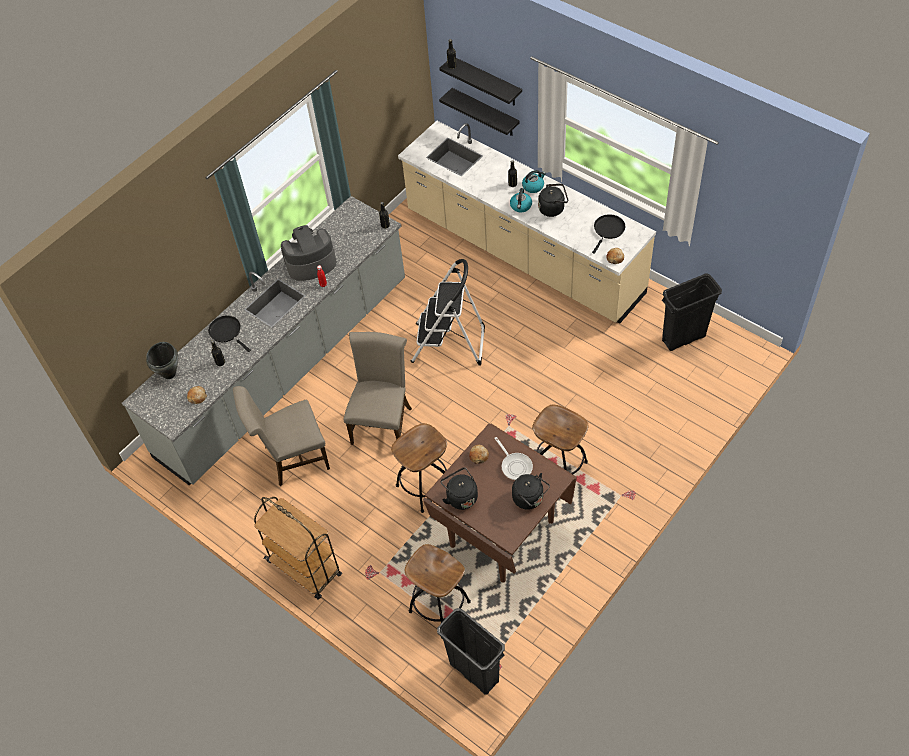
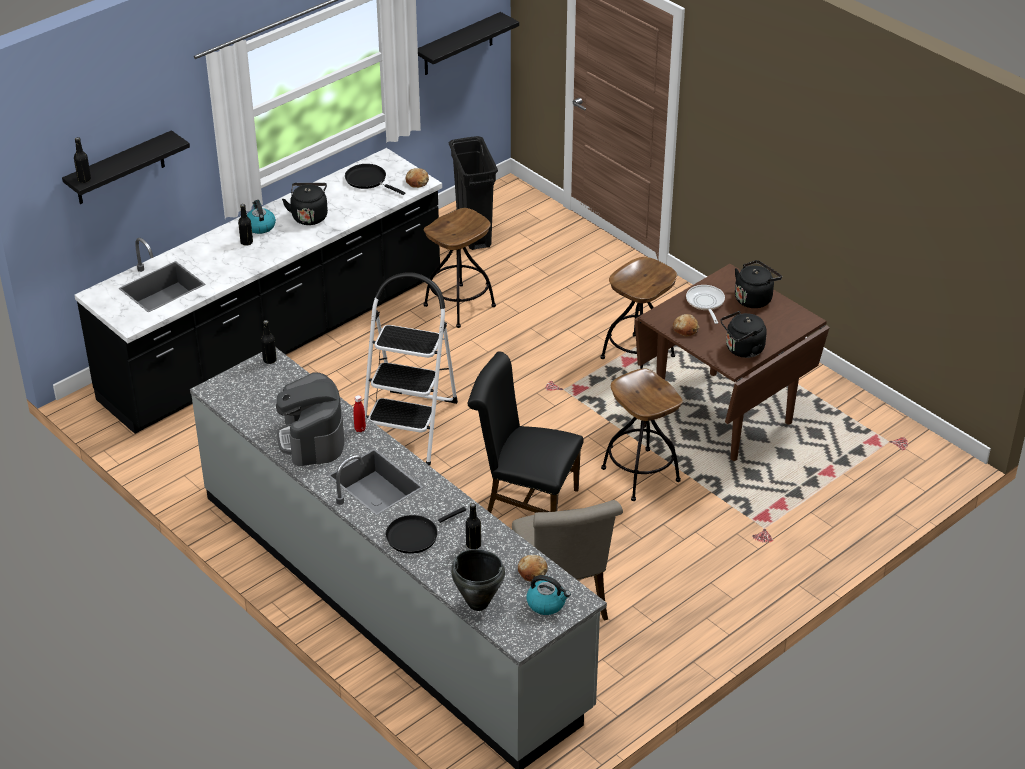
camera: 85 degrees left, 15 degrees down
(305, 569) = (749, 600): brown cart -> none
(383, 422) = (525, 503): beige chair -> black chair
(439, 606) = (818, 479): brown stool -> brown stool (459, 305)
(474, 672) = (908, 460): black trash can -> none
(485, 113) = (123, 222): black shelf -> black shelf (458, 44)
(515, 465) = (705, 303): frying pan -> frying pan turned 75 degrees counterclockwise
(521, 206) = (292, 240): kettle -> kettle (547, 603)
(523, 253) = (276, 340): beige counter -> black counter

